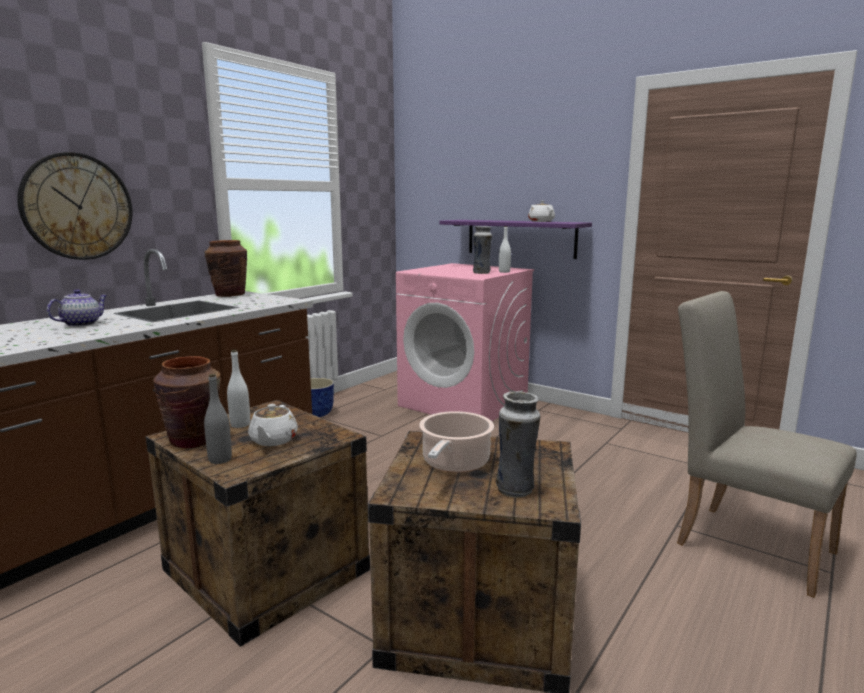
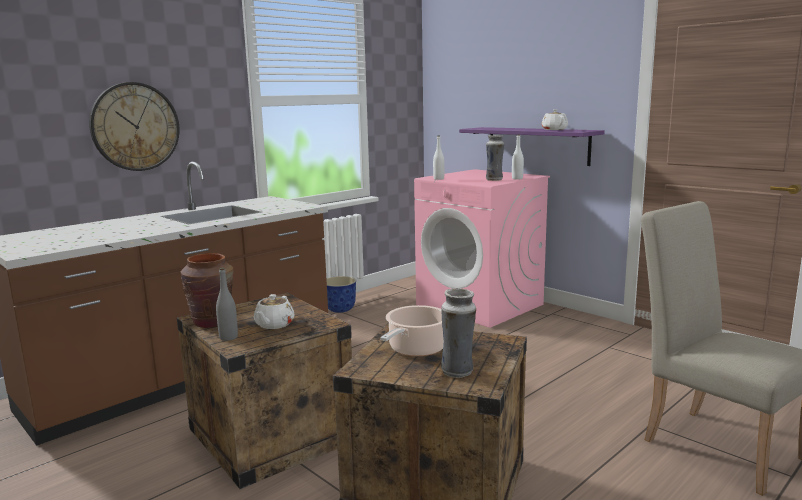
camera: 10 degrees right, 0 degrees up
(82, 324) = (134, 225): teapot -> none
(229, 295) = (259, 200): brown vase -> none
(240, 424) = (251, 311): white bottle -> white bottle (438, 179)

